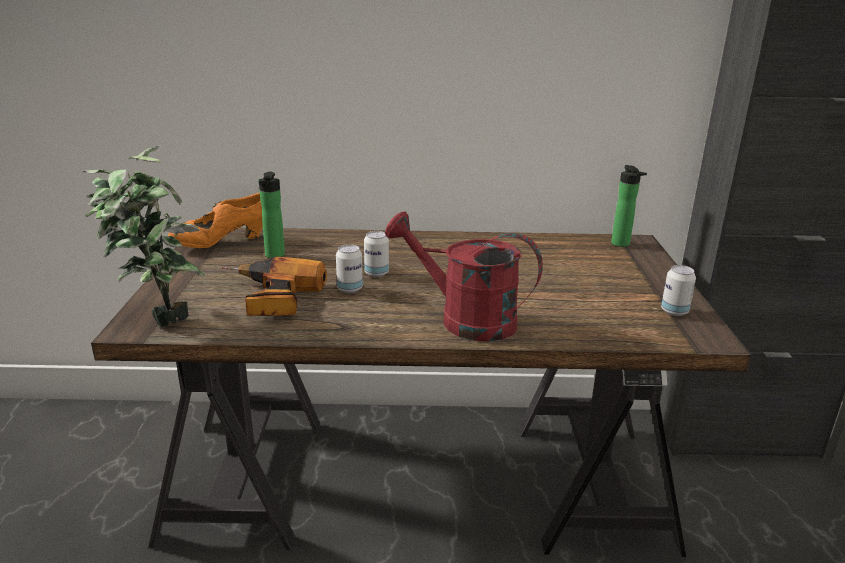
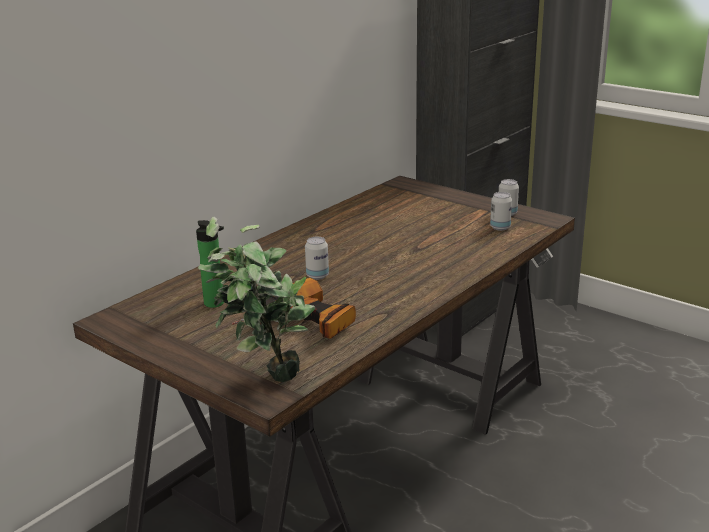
camera: 50 degrees left, 0 degrees up
(222, 243) = (145, 319): orange shoe -> none
(350, 289) = (329, 293): can -> can (500, 227)
(464, 320) = (434, 271): red watering can -> none
(622, 244) = (400, 188): bottle -> none

